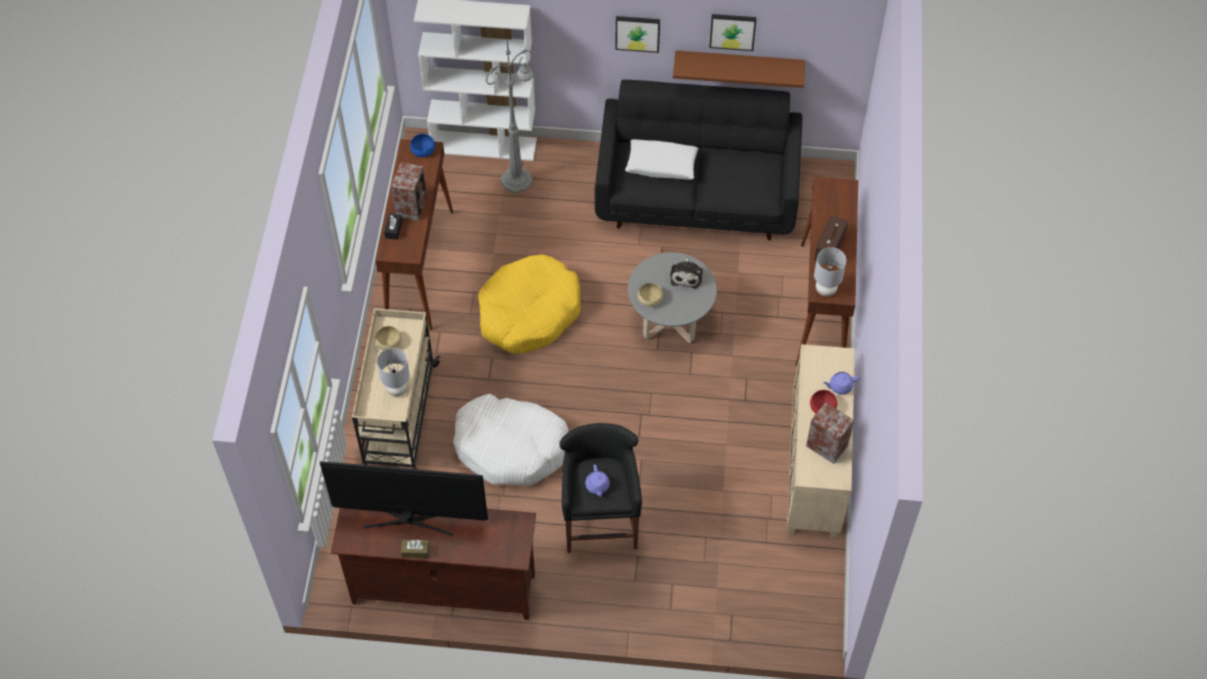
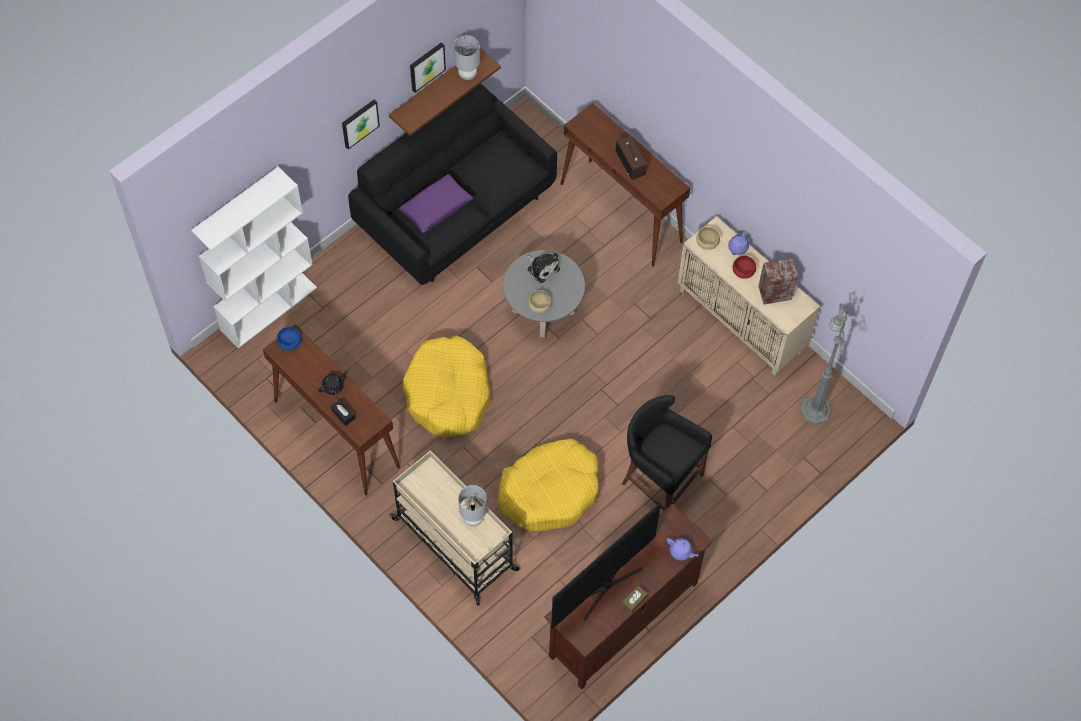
camera: 50 degrees left, 5 degrees up
(389, 342) = (427, 494): beige bowl -> beige bowl (707, 242)
(412, 205) = (333, 386): speaker -> black teapot
(511, 447) = (549, 491): white dog bed -> yellow dog bed
(518, 179) = (323, 310): grey floor lamp -> grey floor lamp (815, 408)
(597, 486) = (670, 453): purple teapot -> purple teapot (681, 552)
(661, 165) = (436, 208): white pillow -> purple pillow
(825, 290) = (661, 194): grey table lamp -> grey table lamp (467, 74)

